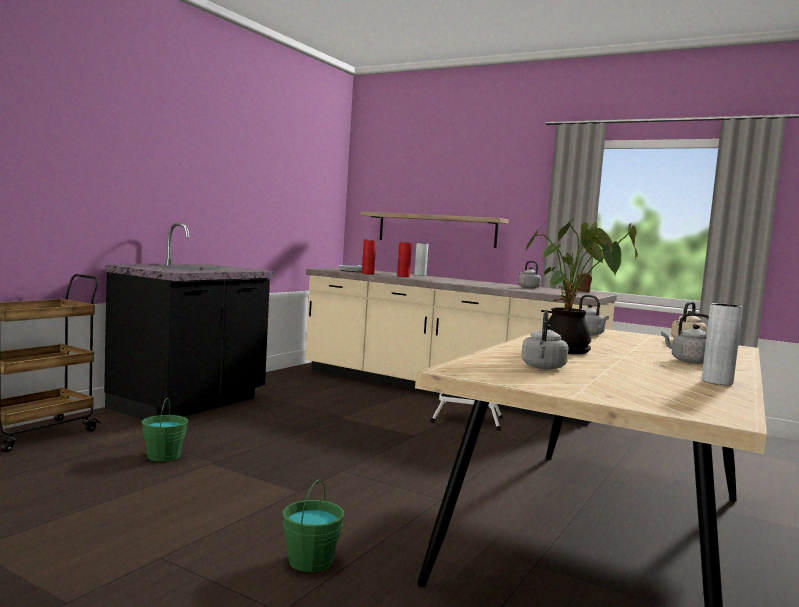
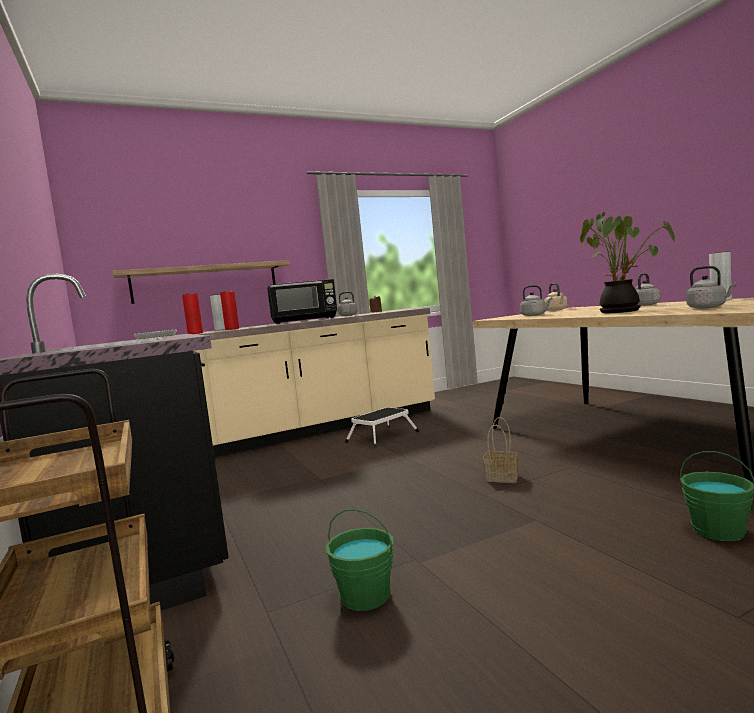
camera: 55 degrees left, 0 degrees up
(389, 474) = (503, 477): none -> basket
(475, 283) = (305, 320): none -> black microwave

